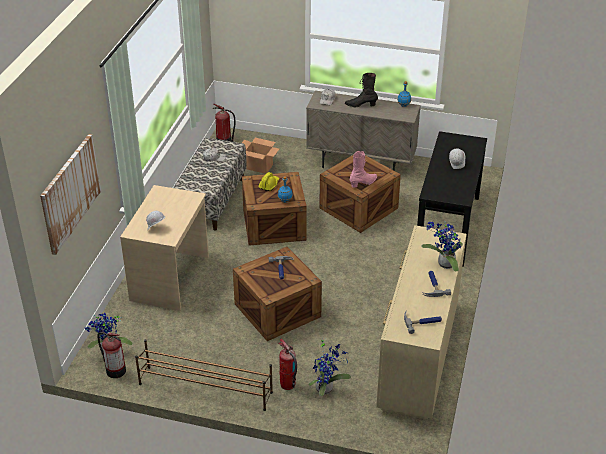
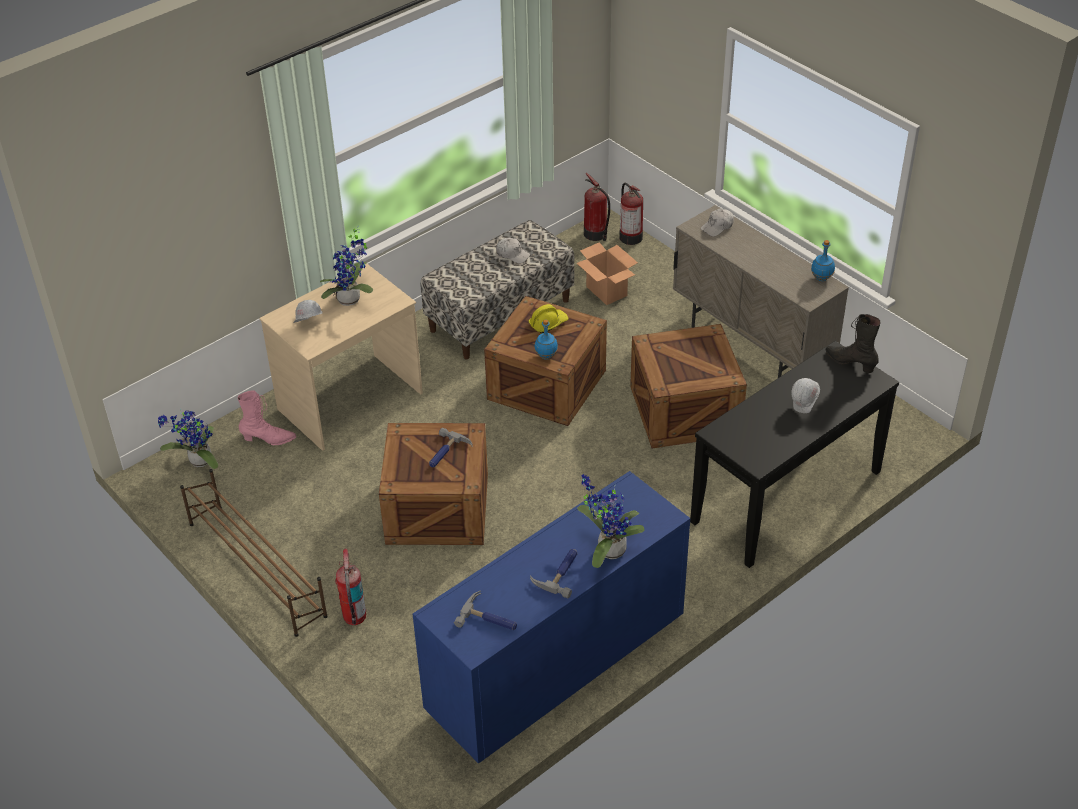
camera: 35 degrees right, 5 degrees up
(70, 193) = (167, 235): picture -> none
(115, 370) = (181, 492): fire extinguisher -> fire extinguisher (630, 236)
(326, 388) = (395, 647): potted plant -> potted plant (352, 300)
(361, 105) = (757, 253): black boot -> black boot (850, 363)
(363, 183) = (679, 375): pink boot -> pink boot (268, 439)
(418, 357) = (554, 667): beige dresser -> blue dresser

